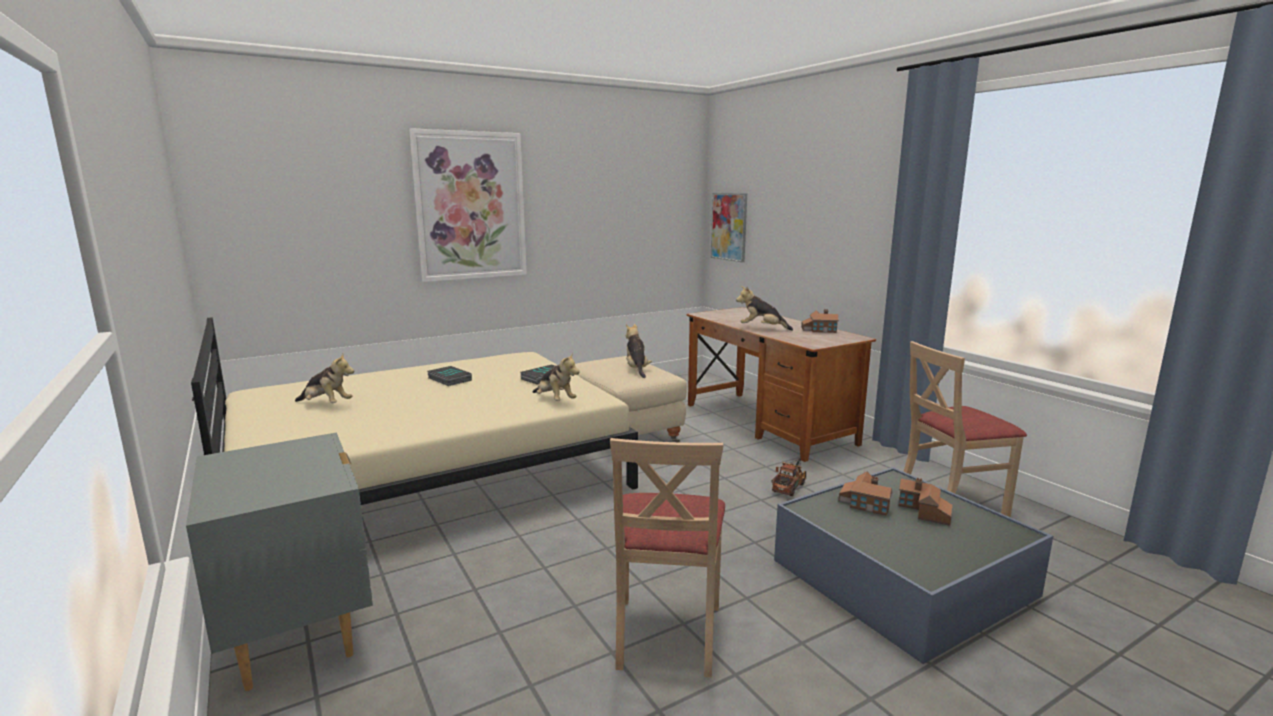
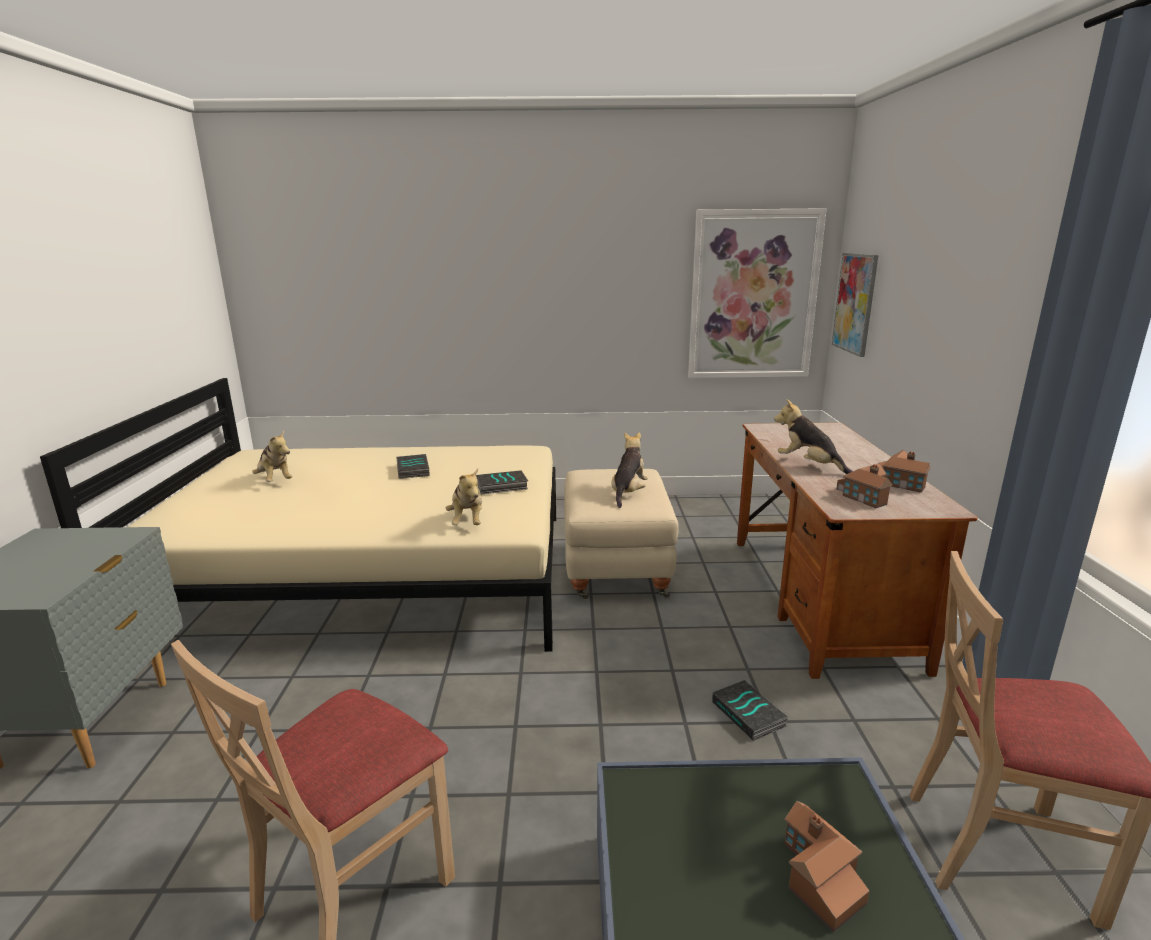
camera: 30 degrees right, 5 degrees up
(470, 206) = (500, 270): picture -> picture (753, 296)
(790, 486) = (749, 714): toy truck -> book
(864, 503) = (731, 813): toy house -> toy house (864, 495)

